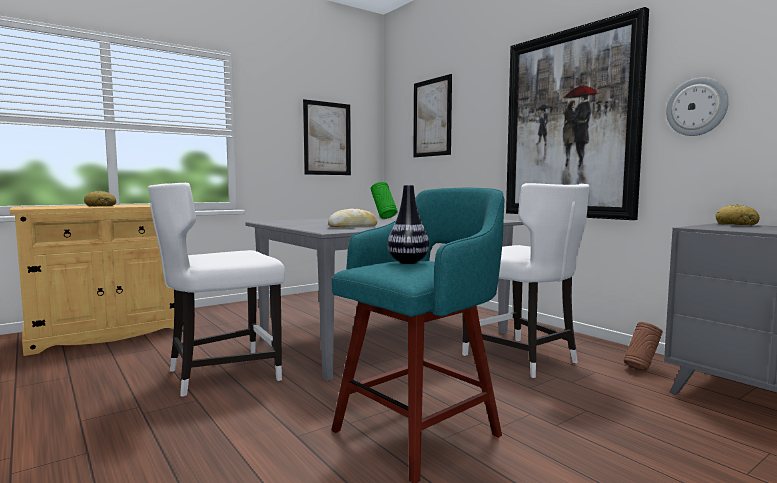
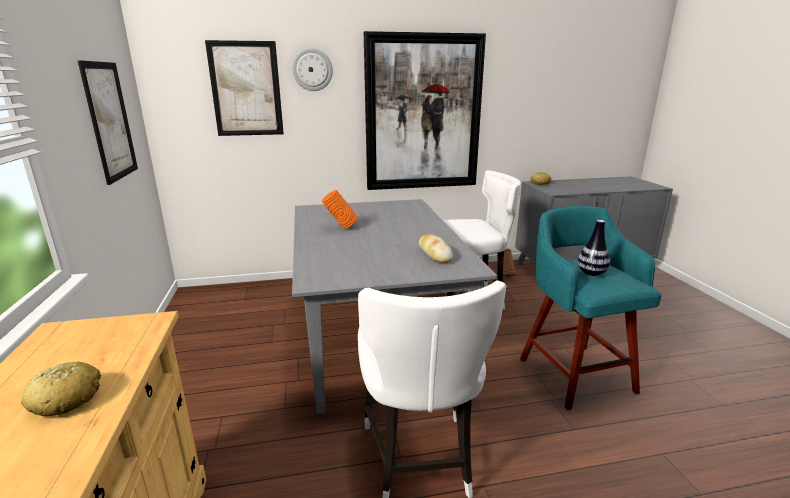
camera: 65 degrees left, 15 degrees up
(383, 218) = (340, 228): green vase -> orange vase
(696, 107) = (510, 110): wall clock -> wall clock (312, 69)

